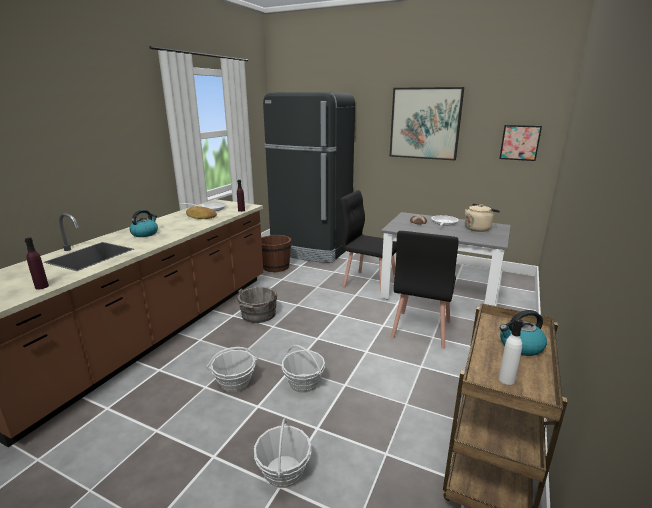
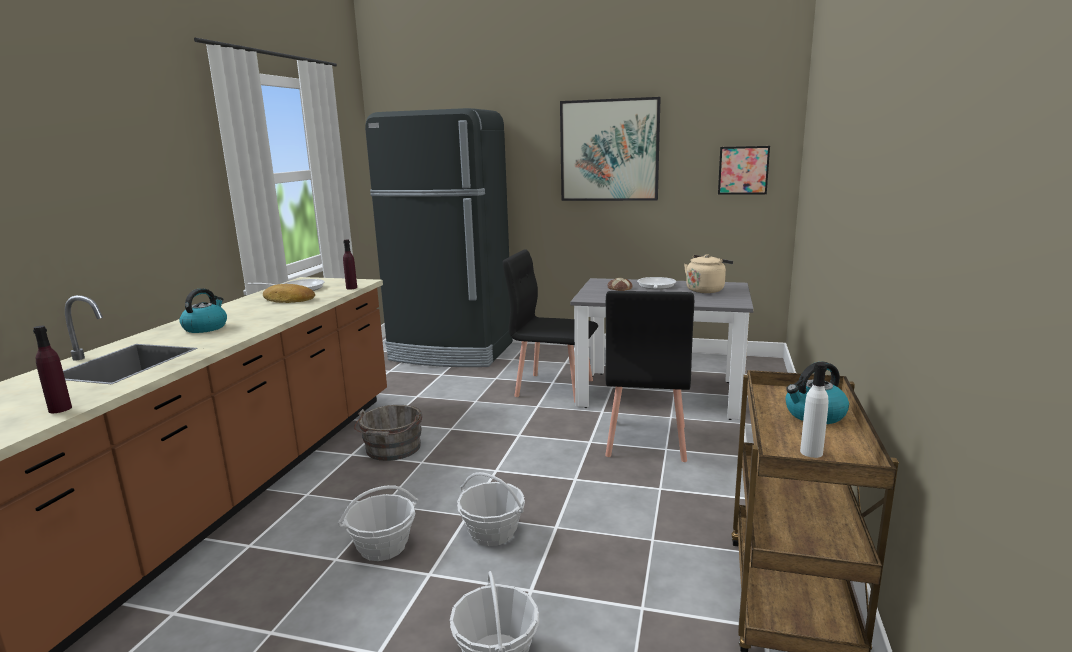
camera: 10 degrees left, 5 degrees down
(275, 267) = (402, 380): brown bucket -> none

